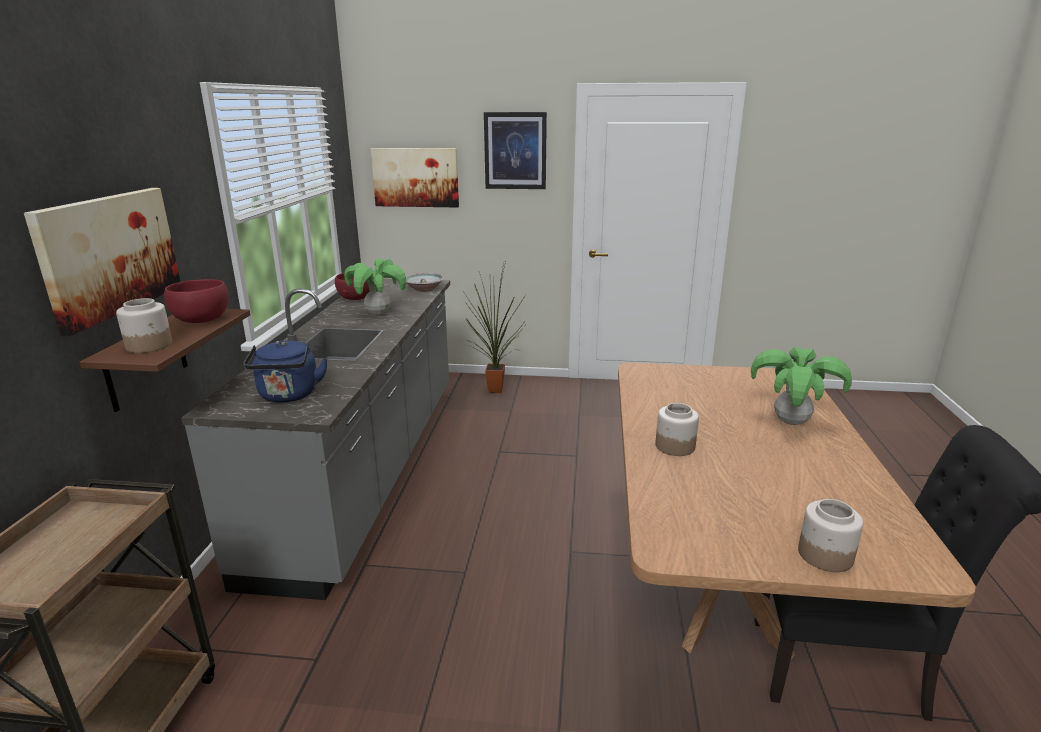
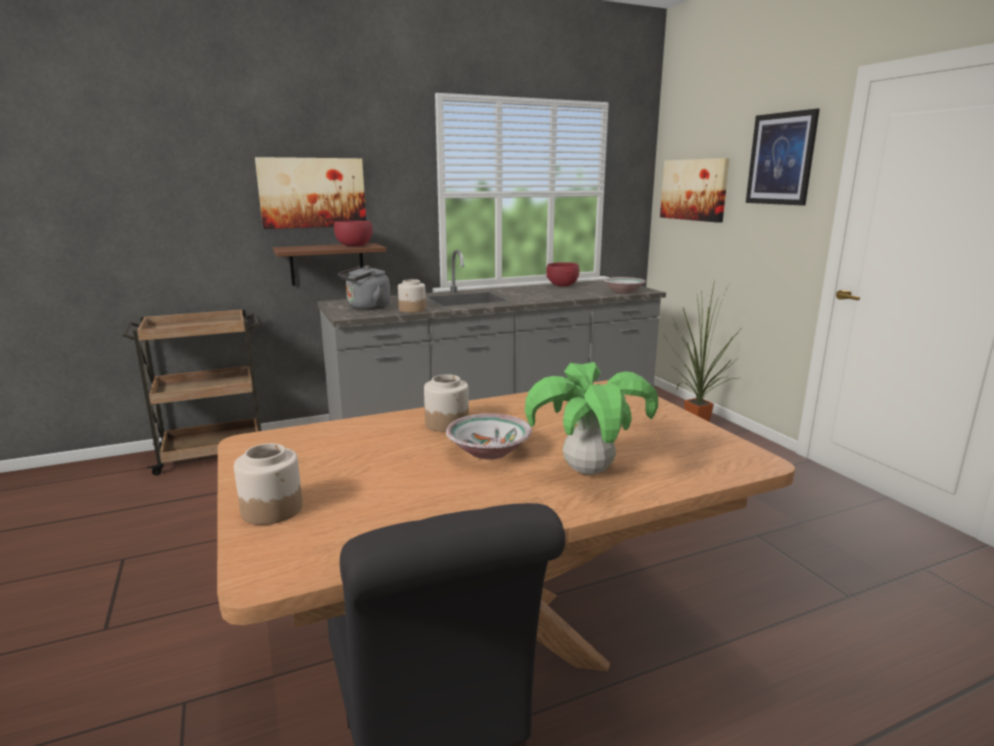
camera: 60 degrees right, 5 degrees down
(150, 345) = (303, 248): jar -> jar (412, 310)
(289, 396) = (366, 308): blue kettle -> grey kettle
(377, 313) = (541, 294): potted plant -> none
(743, 444) = (488, 451): none -> bowl

